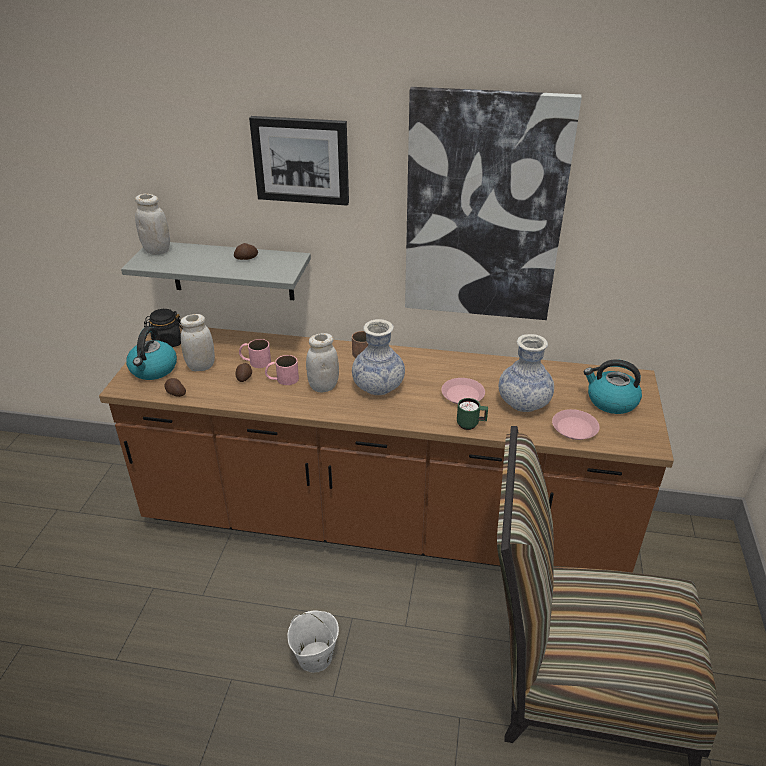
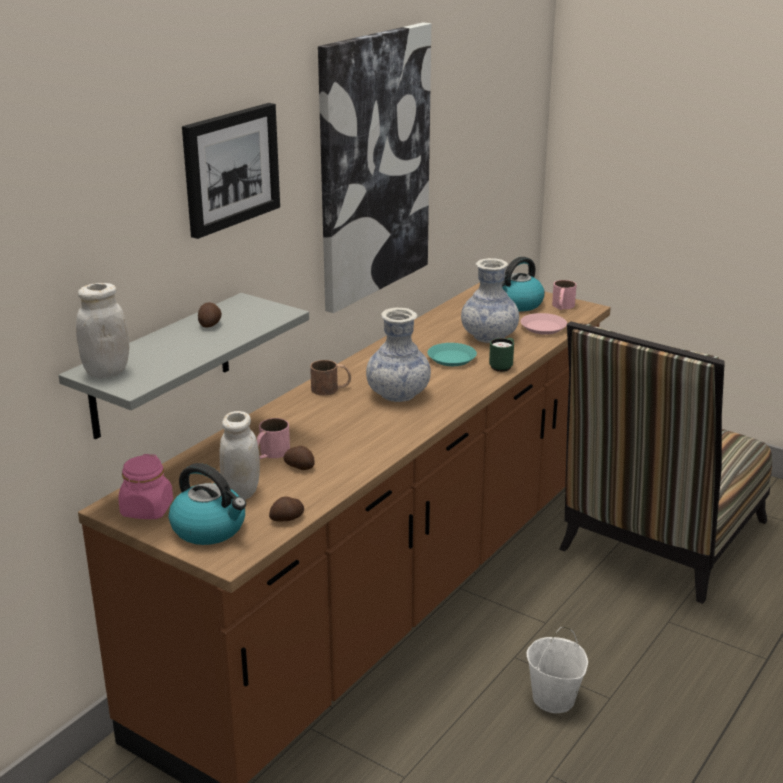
camera: 65 degrees left, 10 degrees down
(167, 342) = (147, 509): black jar -> pink jar
(282, 379) = (328, 443): pink mug -> pink mug (562, 307)
(323, 387) = (368, 423): white jar -> none
(462, 395) = (452, 358): pink plate -> turquoise plate

